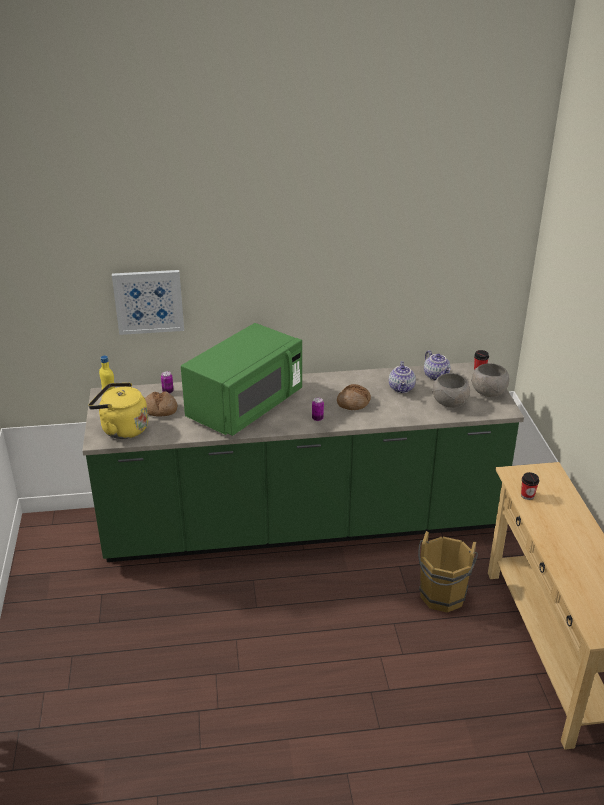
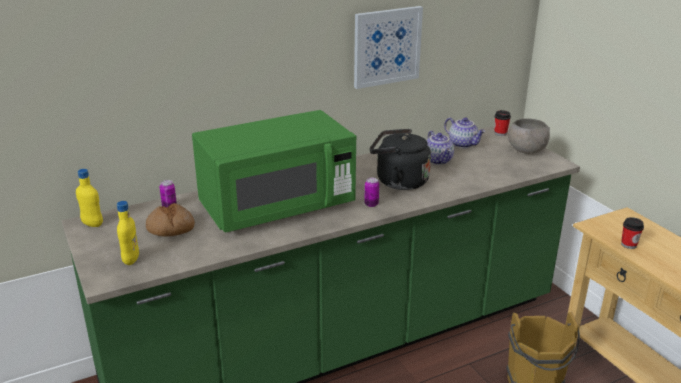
camera: 20 degrees left, 5 degrees down
(122, 429) = (131, 260): yellow kettle -> yellow bottle
(148, 301) = (132, 90): picture -> picture (386, 46)
(245, 406) = (277, 206): green microwave -> green microwave turned 45 degrees clockwise
(353, 402) = (398, 181): bread -> black kettle
(449, 402) = (497, 165): grey bowl -> none

